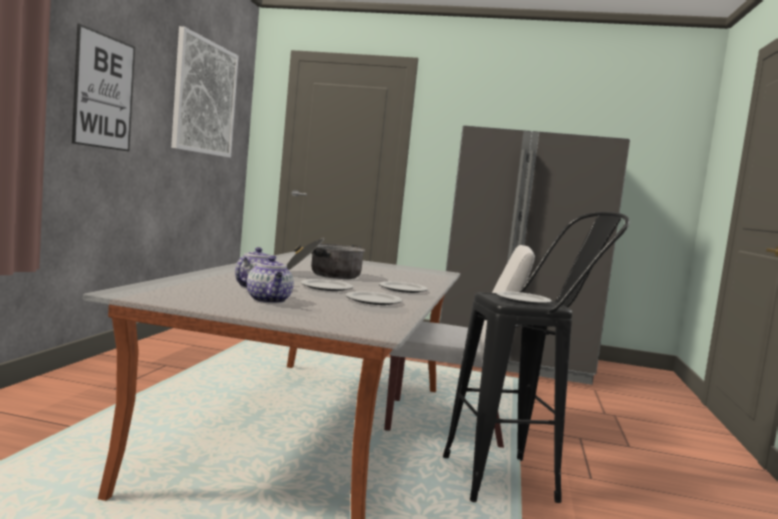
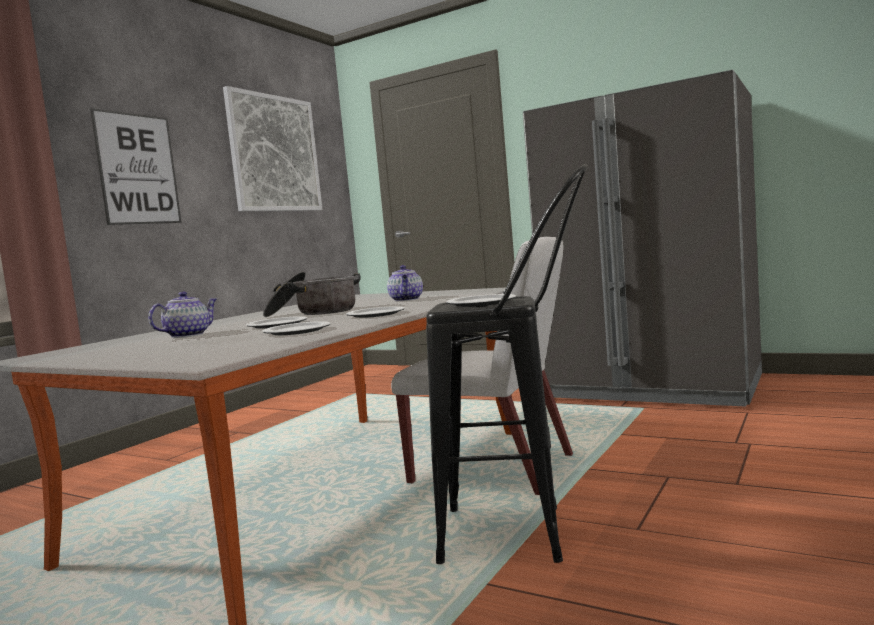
camera: 20 degrees right, 0 degrees up
(269, 300) = (164, 346): teapot -> teapot (406, 300)

